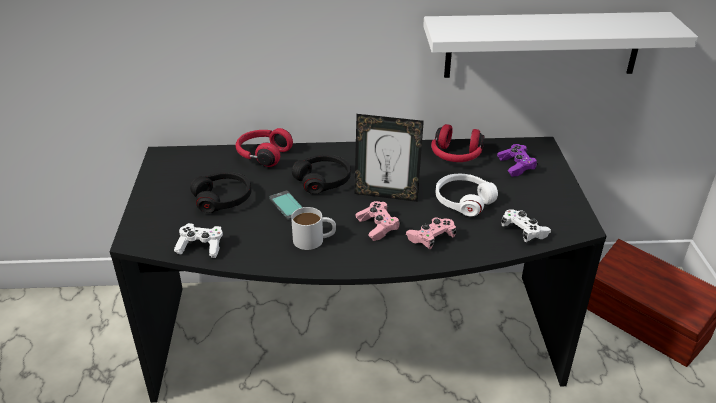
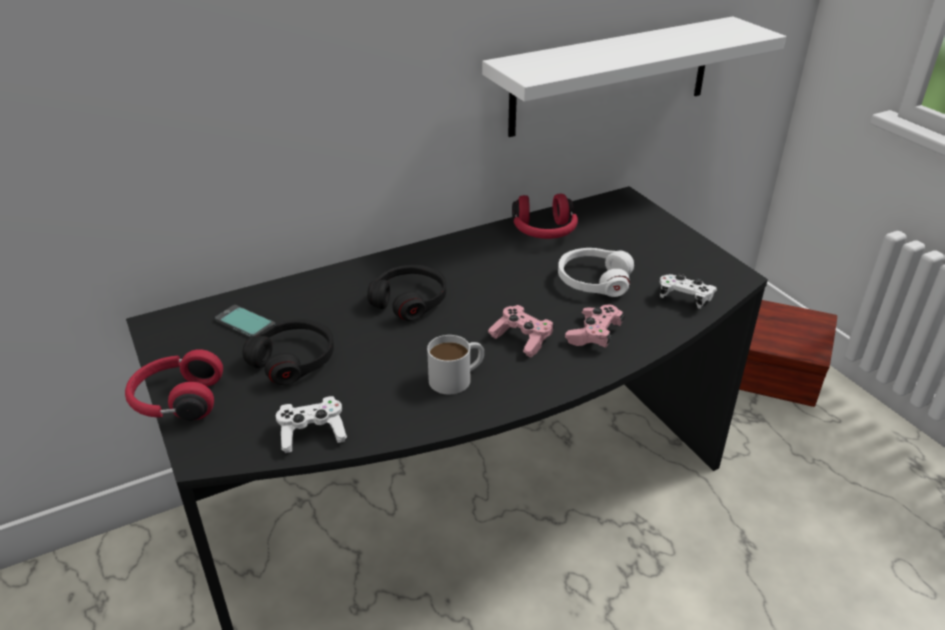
camera: 25 degrees left, 0 degrees up
(263, 155) = (305, 289): red headphones -> red headphones (177, 401)
(287, 206) = (389, 345): phone -> phone (245, 323)
(386, 194) = (501, 297): picture frame -> none
(516, 166) = (618, 227): purple game controller -> none

